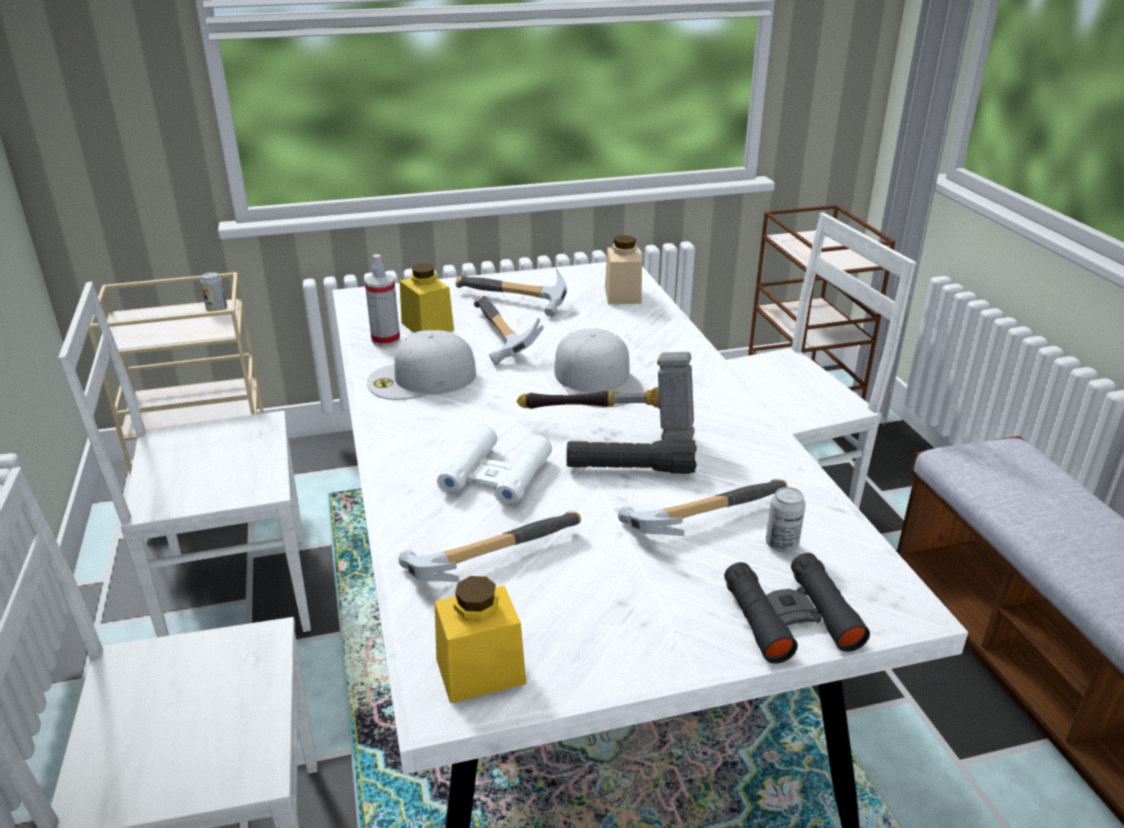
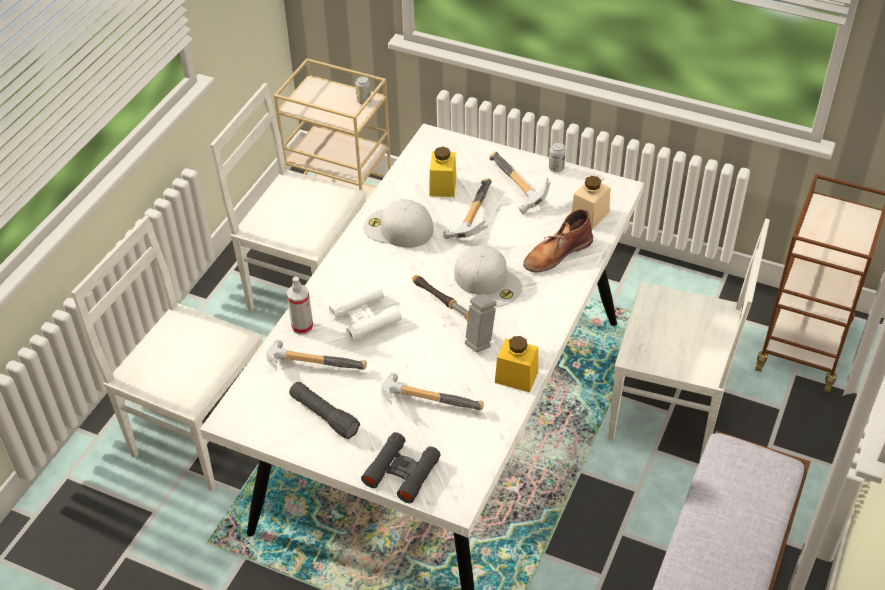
camera: 40 degrees right, 15 degrees up
(385, 340) = (409, 186): spray bottle -> spray bottle (302, 326)
(480, 671) = (256, 415): yellow jar -> yellow jar (516, 377)
(598, 380) = (488, 281): white cap -> white cap turned 60 degrees counterclockwise
(630, 469) = (431, 351): black flashlight -> black flashlight (324, 416)
(635, 332) = (556, 253): none -> brown boot
(781, 544) = (447, 436): can -> can (556, 168)

